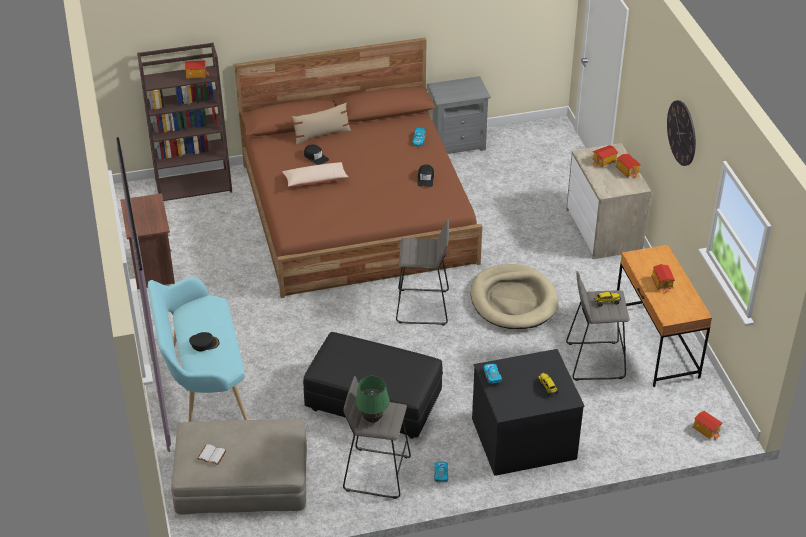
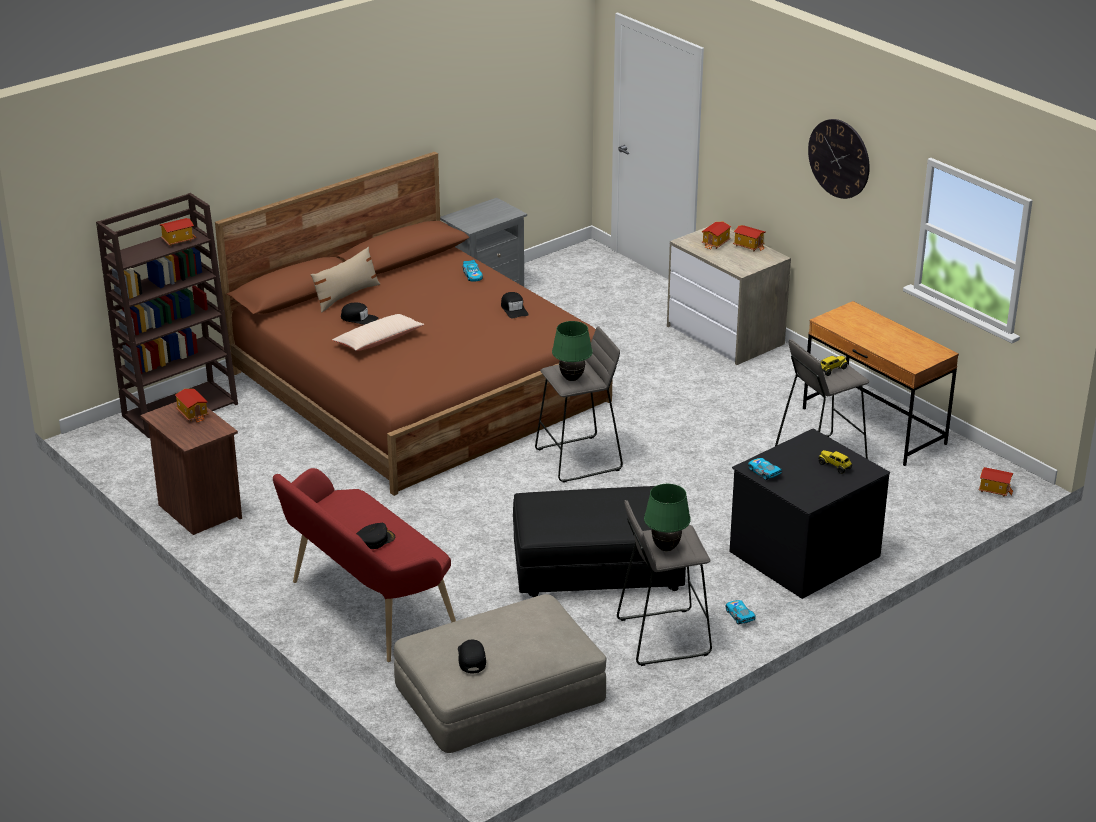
camera: 25 degrees left, 10 degrees down
(202, 383) = (365, 609): turquoise bench -> red bench
(211, 455) = (471, 658): white book -> black cap
(414, 253) = (572, 379): none -> green table lamp
(513, 300) = (680, 426): beige dog bed -> none
(662, 283) = (879, 336): toy house -> toy house (193, 414)

